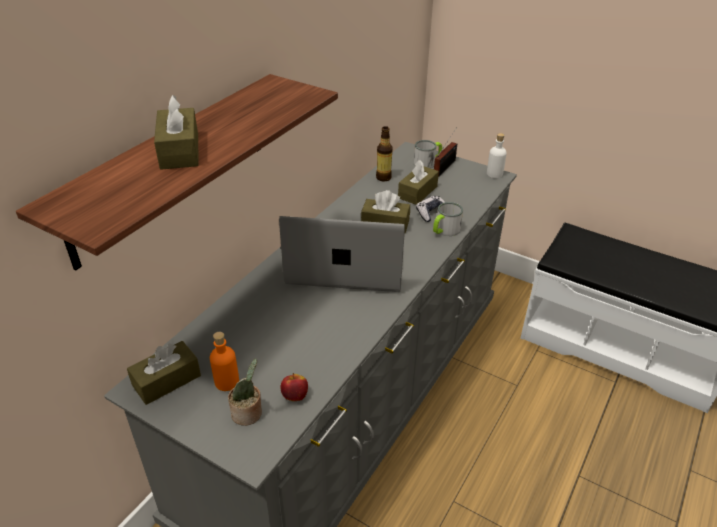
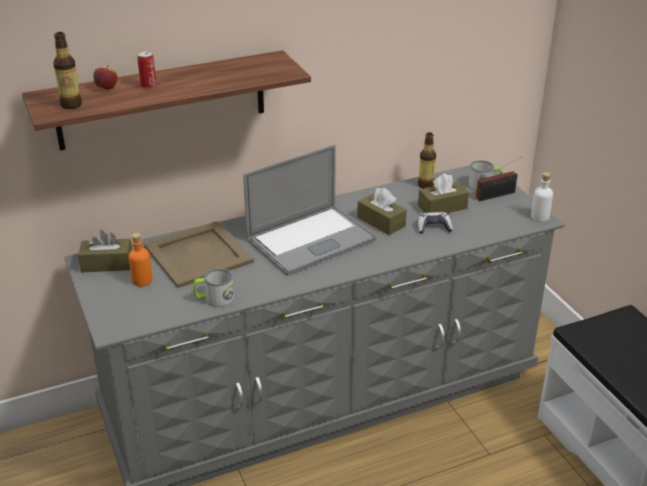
camera: 35 degrees right, 5 degrees down
(113, 205) = (71, 105): none -> bottle
(179, 151) = (148, 85): brown tissue box -> can
(248, 414) = (135, 305): potted plant -> none
(256, 326) = (198, 255): none -> beige tray
(295, 396) = (175, 308): apple -> apple (107, 88)
(346, 265) = (311, 240): laptop -> laptop turned 105 degrees clockwise
(444, 230) = (427, 245): mug -> mug (214, 299)

